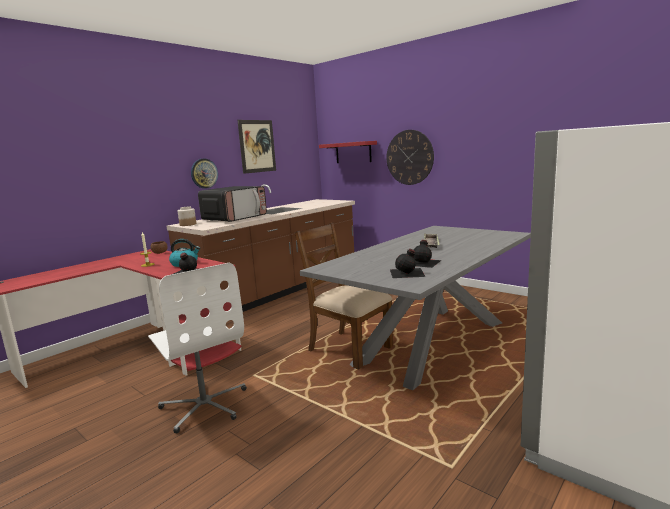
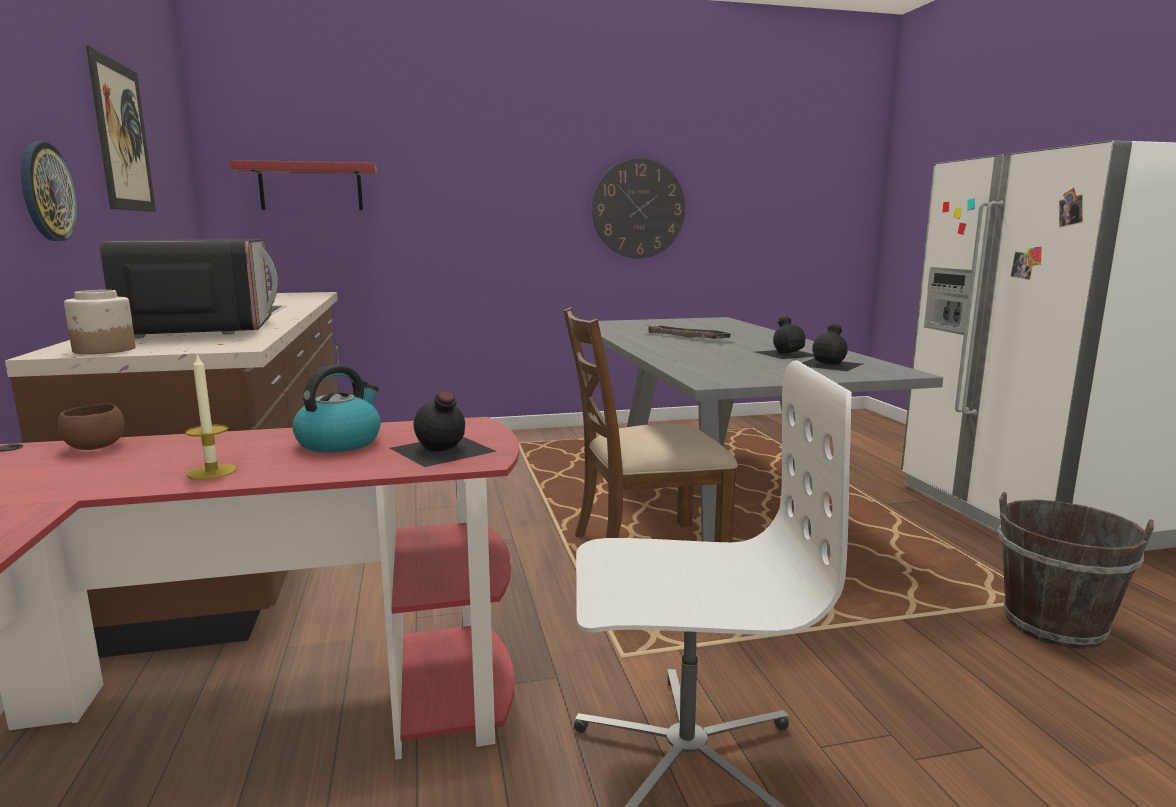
camera: 55 degrees left, 0 degrees up
(409, 157) = (456, 204): wall clock -> wall clock (638, 209)
(418, 476) = (1053, 626): none -> brown bucket

